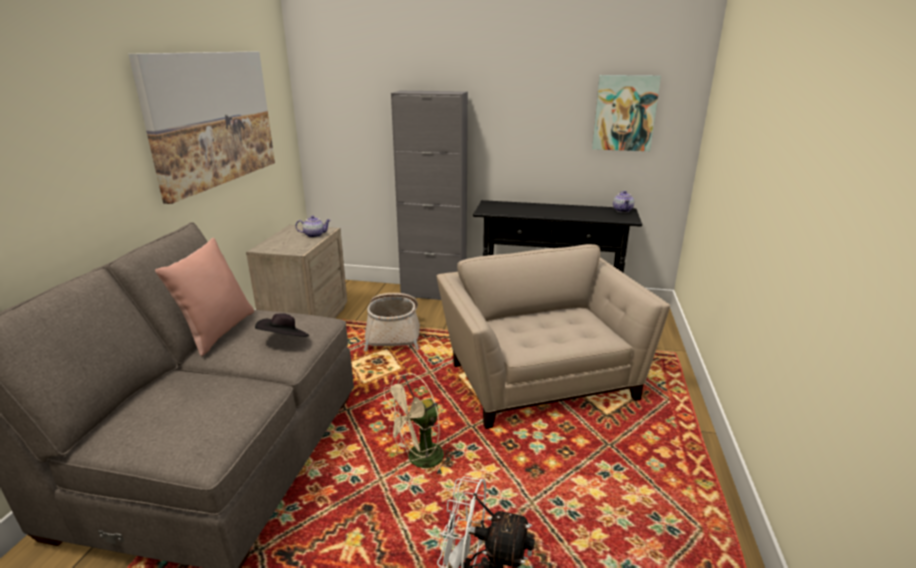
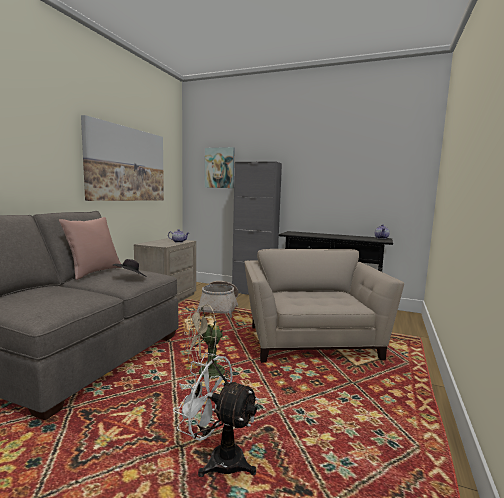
camera: 10 degrees right, 15 degrees down
(624, 113) = (382, 175): picture -> picture (219, 168)

